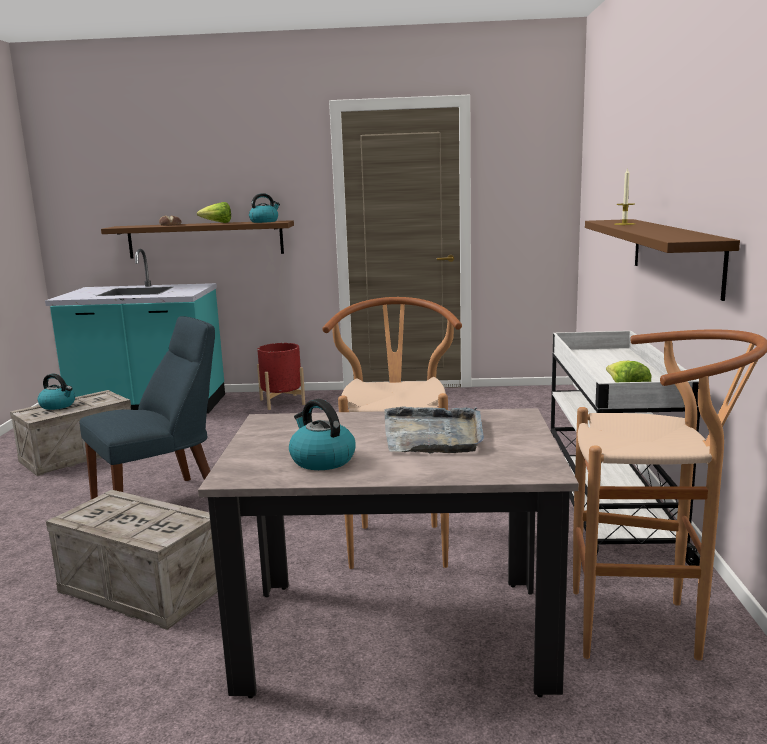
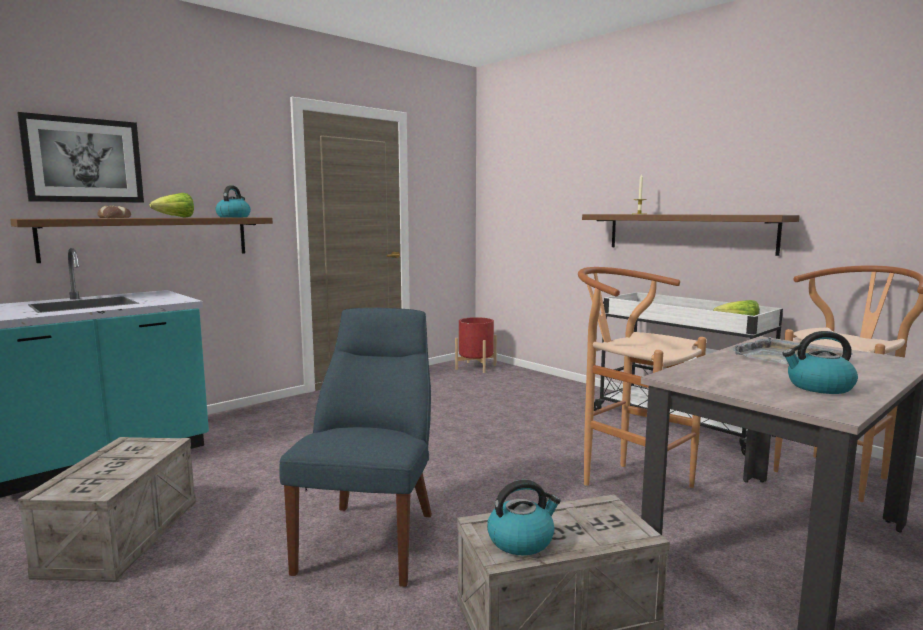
camera: 45 degrees left, 5 degrees down
(58, 405) = (93, 470): kettle -> kettle (521, 540)
(158, 180) = (84, 160): none -> picture
(282, 402) = (267, 416): red planter -> red planter (476, 367)

